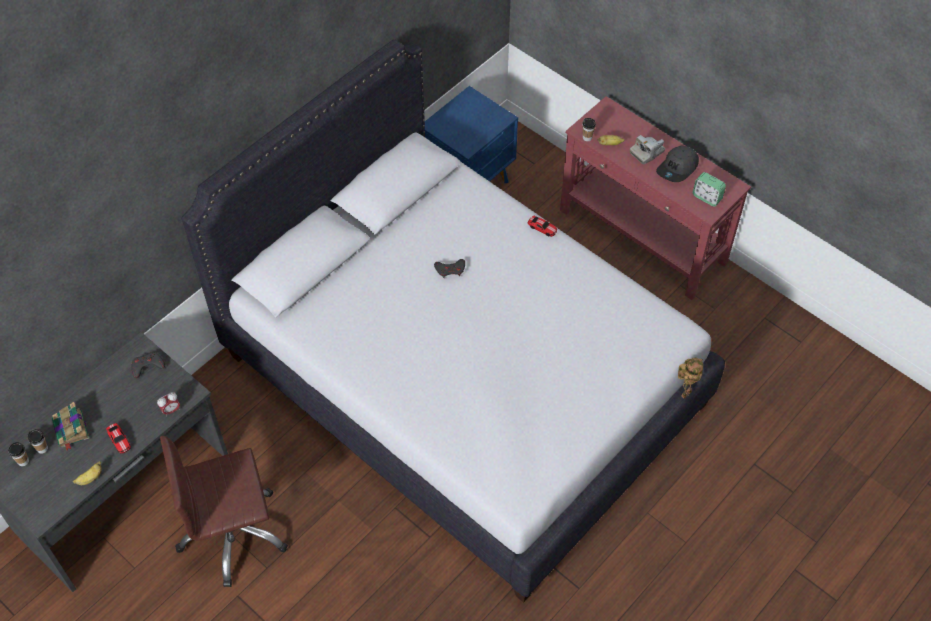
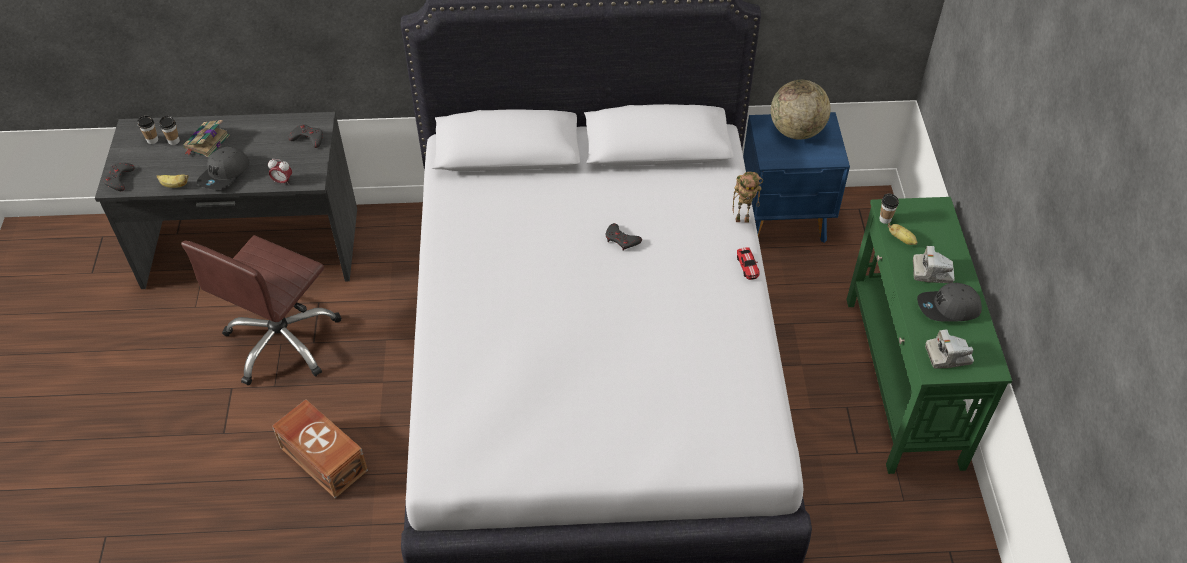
camera: 45 degrees right, 5 degrees down
(38, 509) = (119, 179): none -> grey game controller
(119, 440) = (225, 174): toy car -> grey cap
(233, 534) = (283, 341): brown office chair -> brown office chair turned 90 degrees counterclockwise
(360, 580) = (324, 457): none -> brown storage box
(461, 116) = (796, 131): none -> globe
(642, 238) = (902, 381): red console table -> green console table
(685, 392) = (733, 526): toy robot -> toy robot (743, 219)
(707, 197) = (948, 356): alarm clock -> camera

